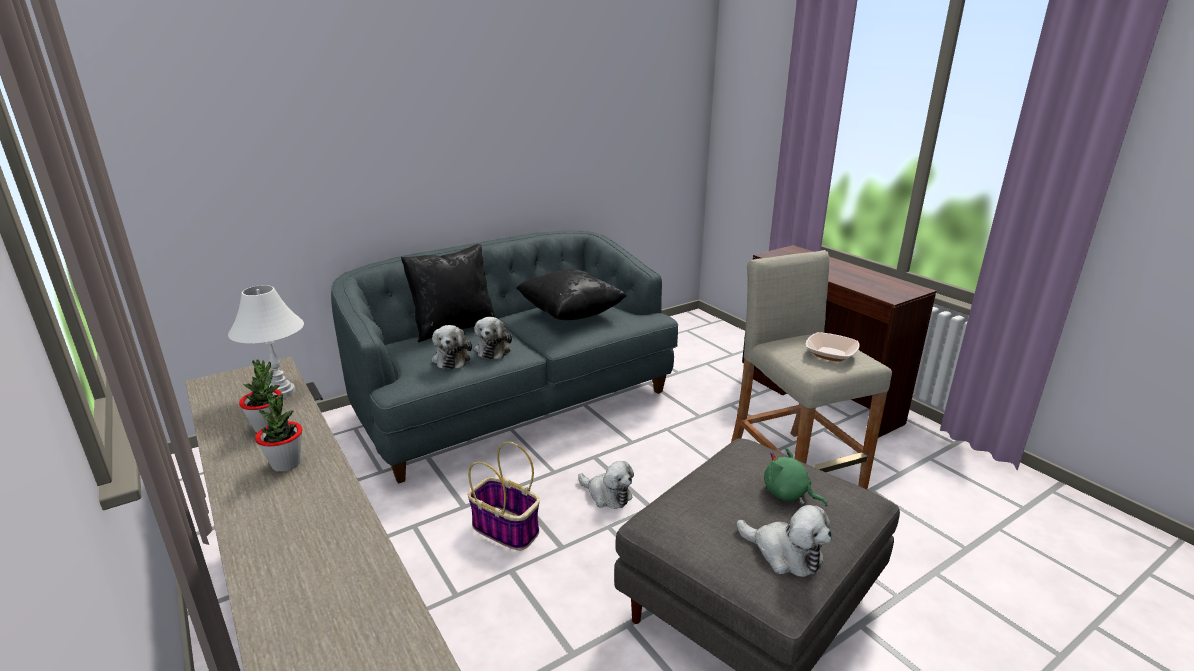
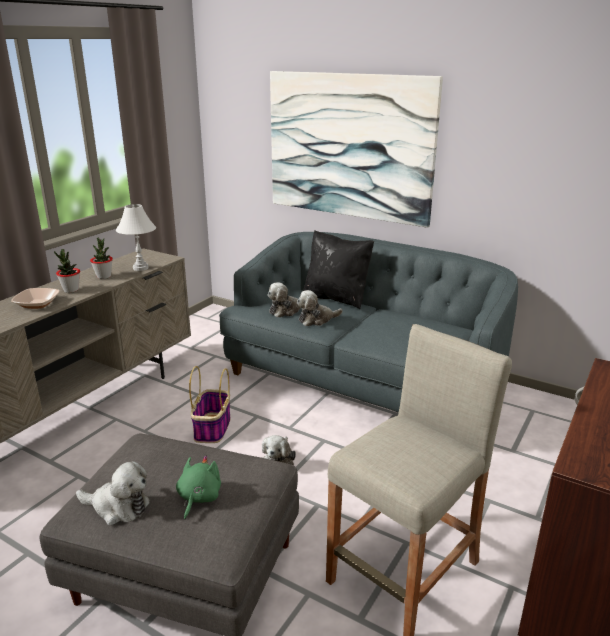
camera: 65 degrees right, 0 degrees up
(381, 145) = (349, 146): none -> picture
(570, 314) = (408, 329): black pillow -> none
(785, 554) = (118, 507): plush toy -> plush toy turned 90 degrees counterclockwise
(830, 354) = (403, 456): bowl -> bowl (37, 304)

